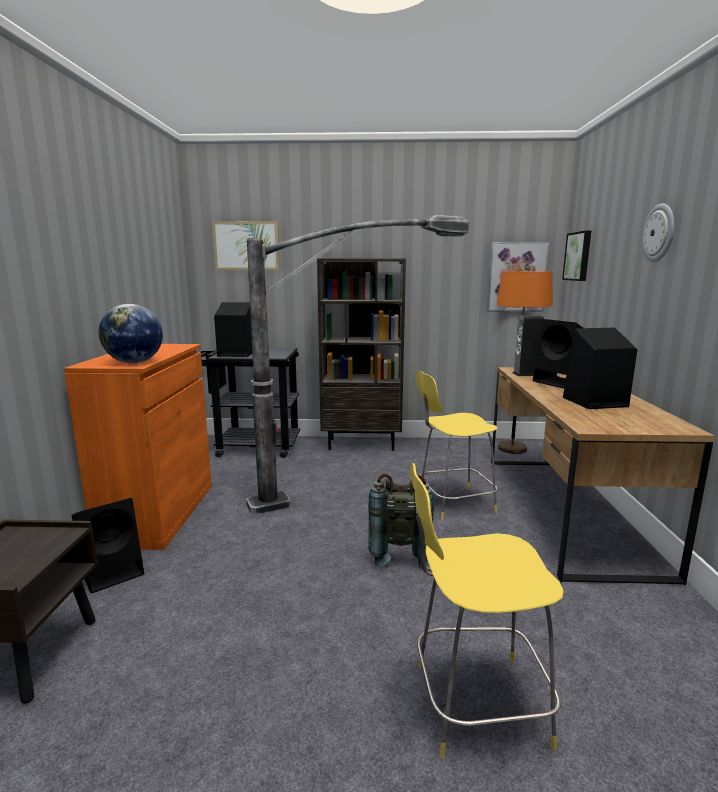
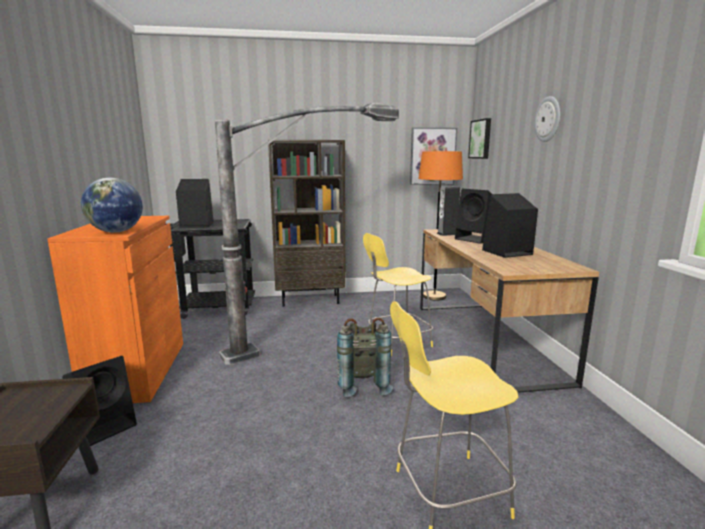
camera: 10 degrees left, 0 degrees up
(246, 246) = (201, 128): picture -> none

